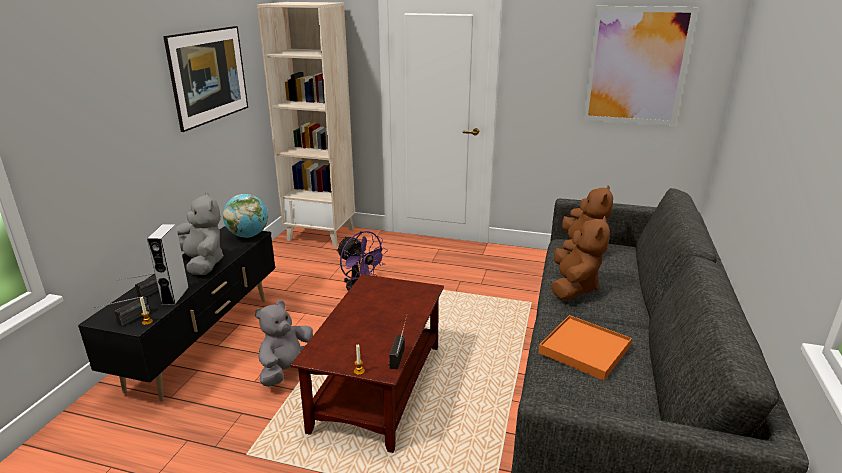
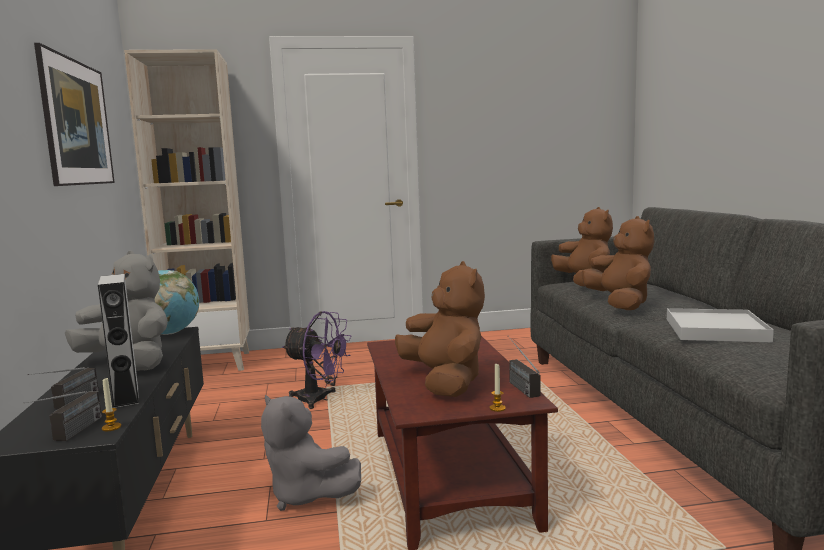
camera: 25 degrees left, 15 degrees down
(287, 371) = (306, 495): grey plush toy -> grey plush toy turned 60 degrees counterclockwise
(359, 334) = (445, 382): none -> brown plush toy
(584, 349) = (715, 330): orange tray -> white tray
(636, 66) = (552, 118): picture -> none

